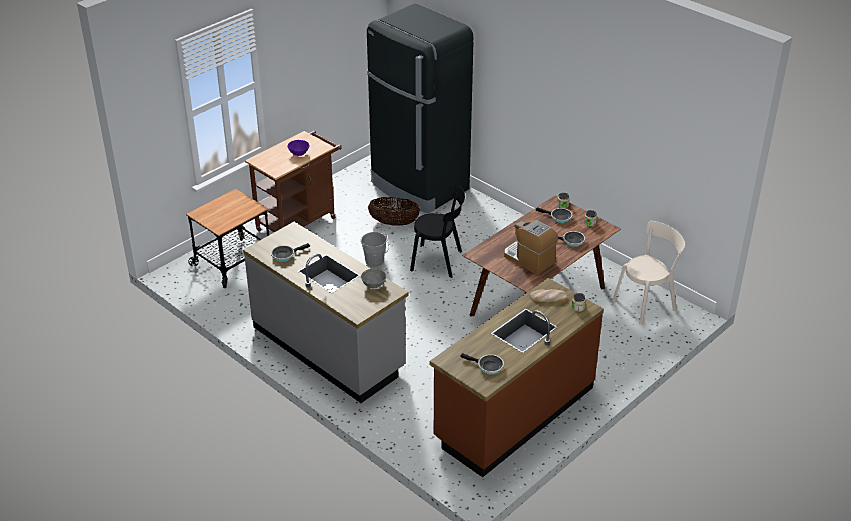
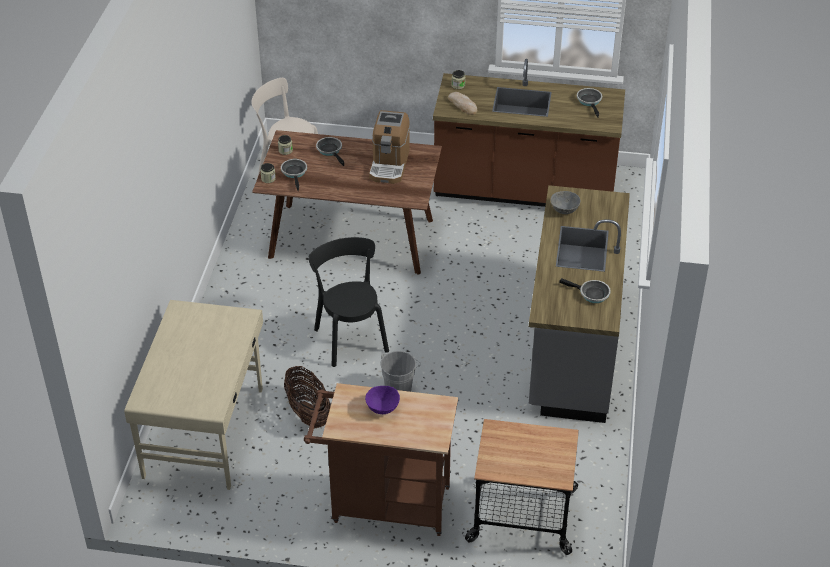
camera: 125 degrees left, 5 degrees up
(419, 186) = (206, 432): black fridge -> beige desk

